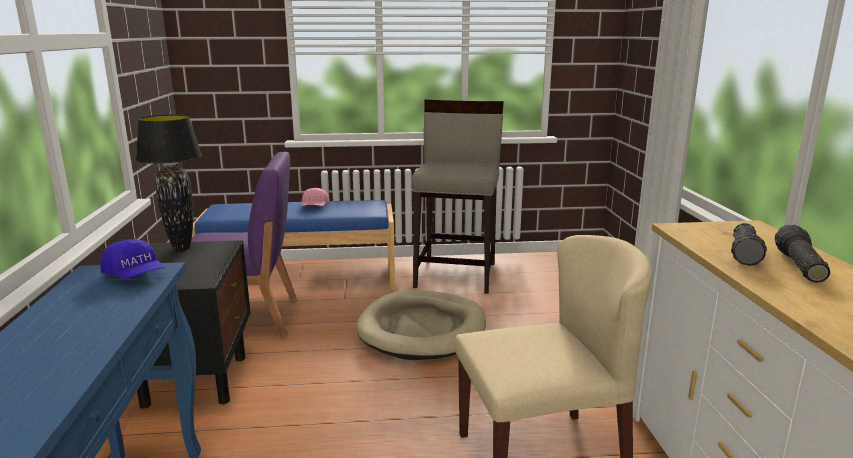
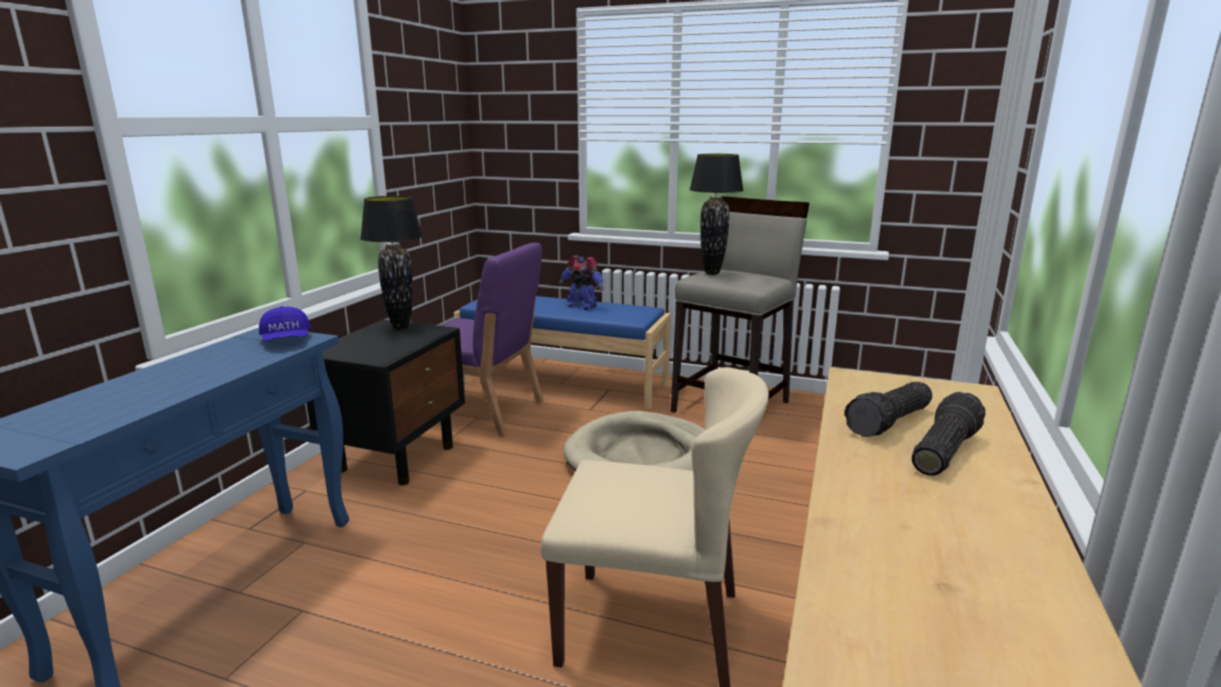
camera: 25 degrees right, 0 degrees up
(315, 207) = (582, 306): pink cap -> toy robot
(436, 165) = (712, 273): none -> black table lamp

